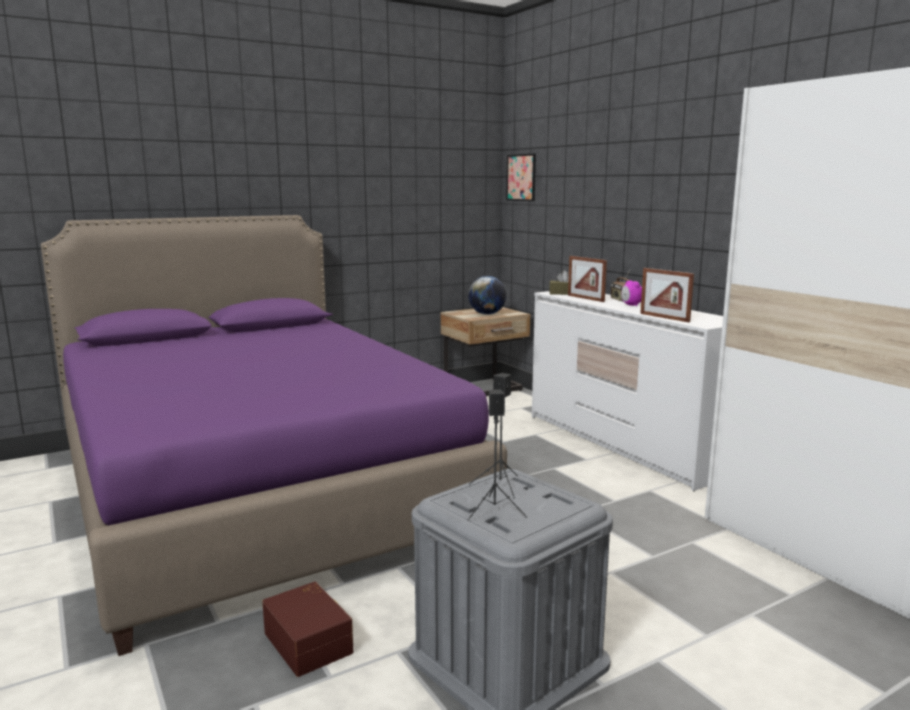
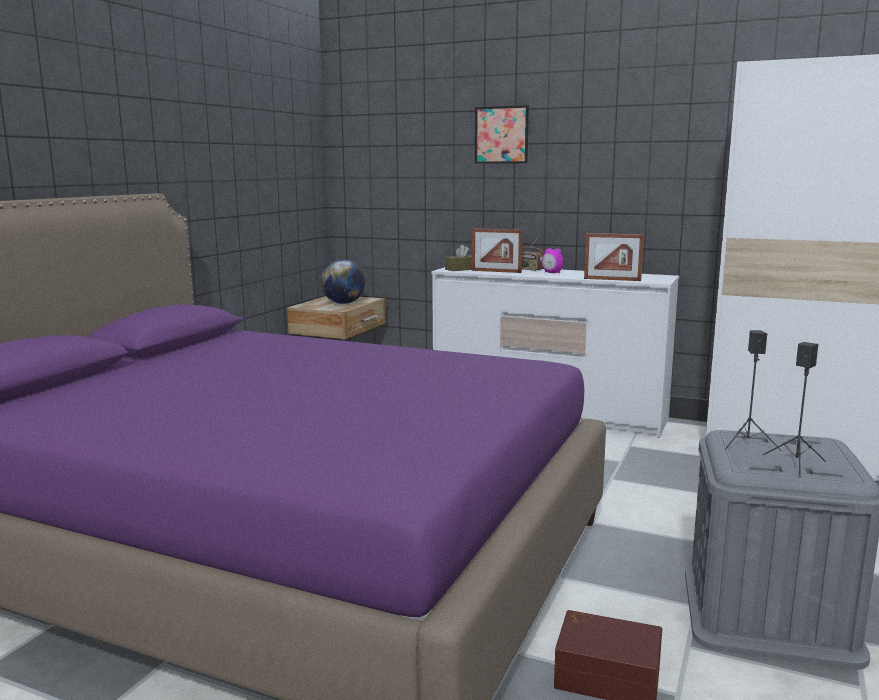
camera: 35 degrees left, 0 degrees up
(521, 177) = (357, 147): picture -> picture (501, 135)

